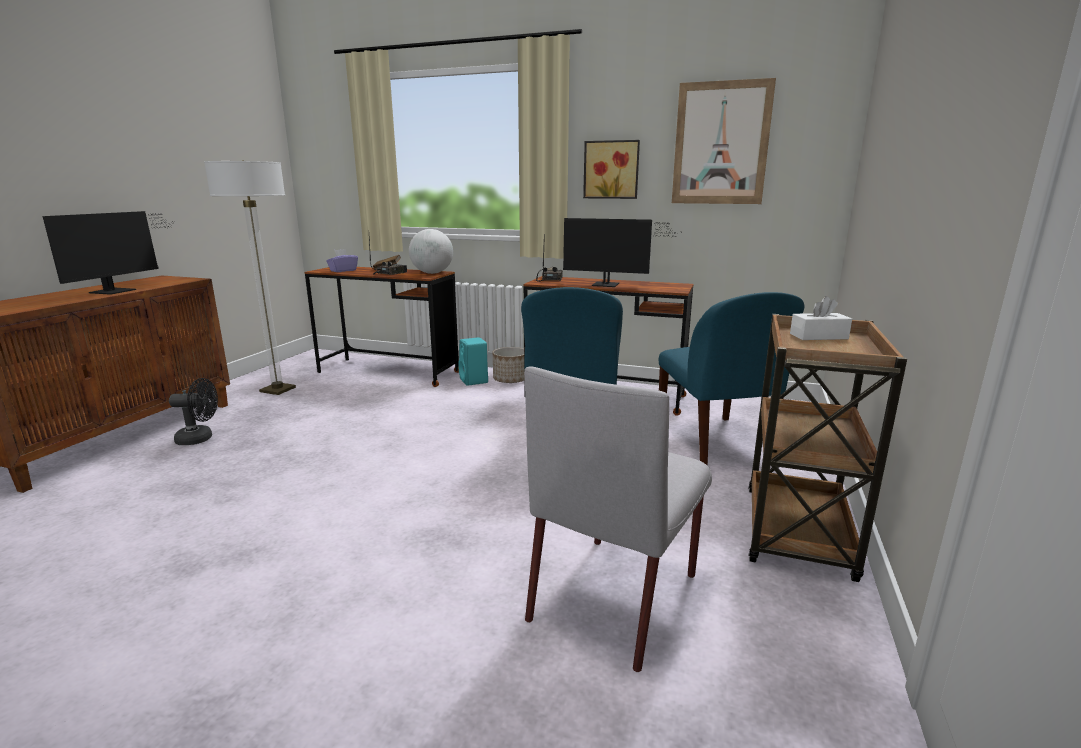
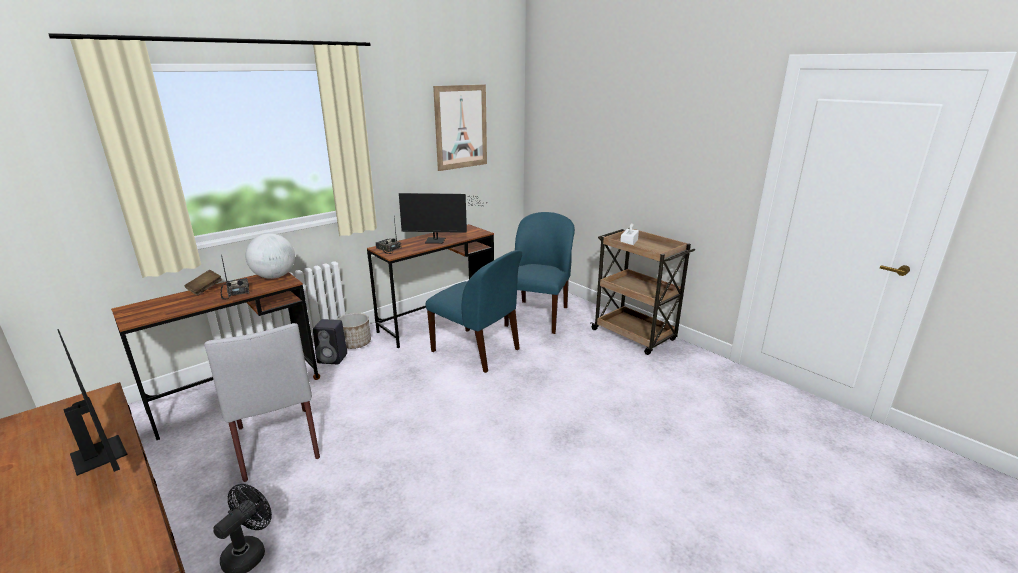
camera: 60 degrees left, 5 degrees up
(278, 390) = (171, 477): floor lamp -> none
(343, 270) = (164, 309): purple tissue box -> none
(474, 381) = (333, 358): turquoise speaker -> black speaker
(609, 285) = (438, 241): monitor -> monitor turned 45 degrees clockwise
(611, 170) = (395, 151): picture -> none
(615, 595) = (652, 396): grey chair -> grey chair (277, 441)
(716, 442) = (538, 316): blue chair -> blue chair turned 90 degrees counterclockwise

